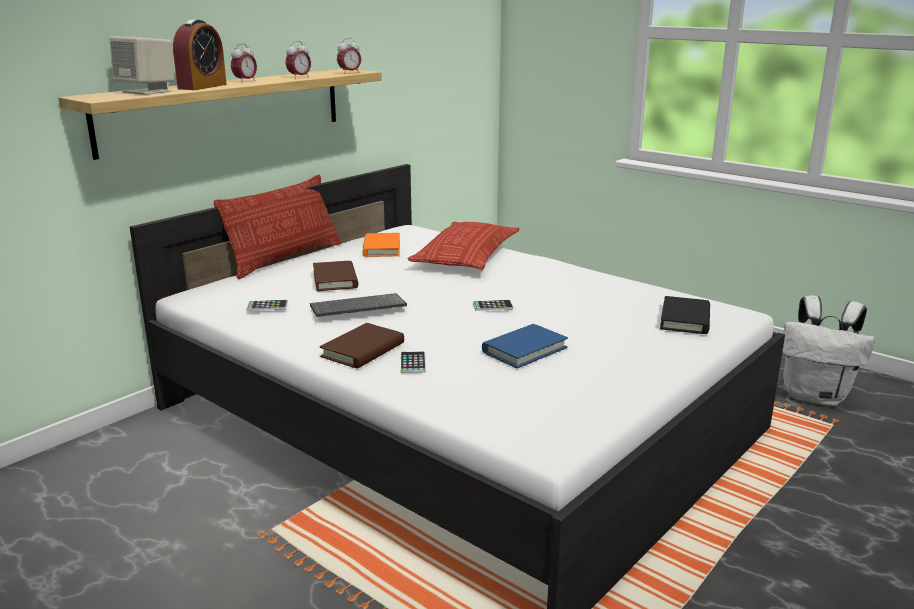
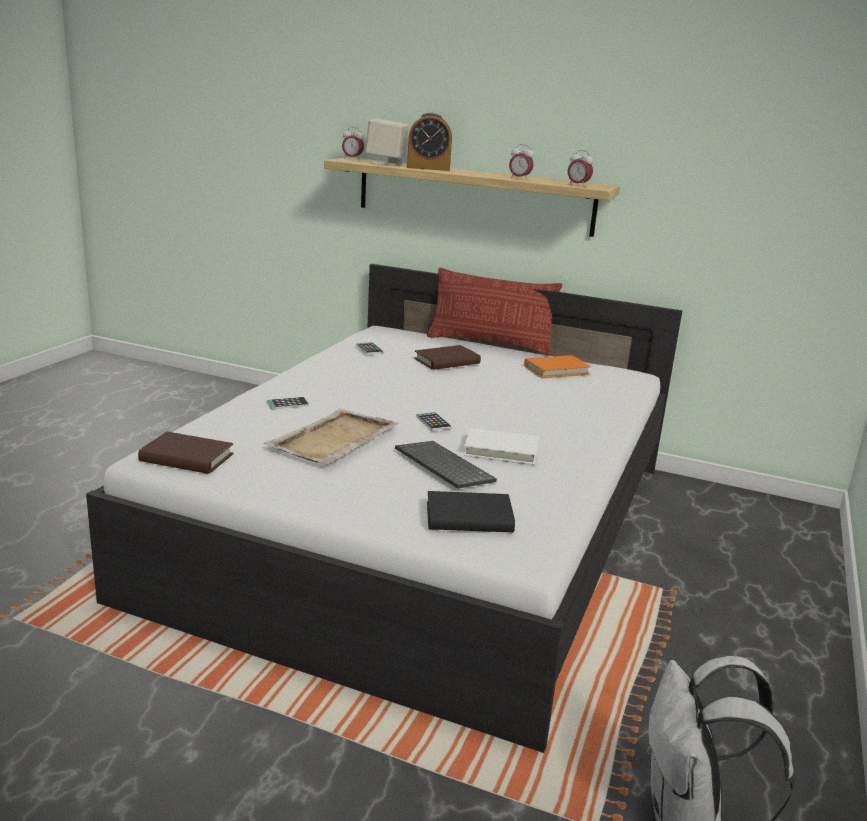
camera: 70 degrees right, 0 degrees up
(245, 81) = (473, 172): alarm clock -> alarm clock (352, 159)
(357, 308) = (384, 374): keyboard -> keyboard (441, 466)
(363, 350) = (304, 386): brown book -> brown book (186, 458)
(466, 255) = (579, 404): pillow -> none
(524, 350) = (332, 440): blue book -> beige tray
(559, 293) = (501, 450): none -> white book

